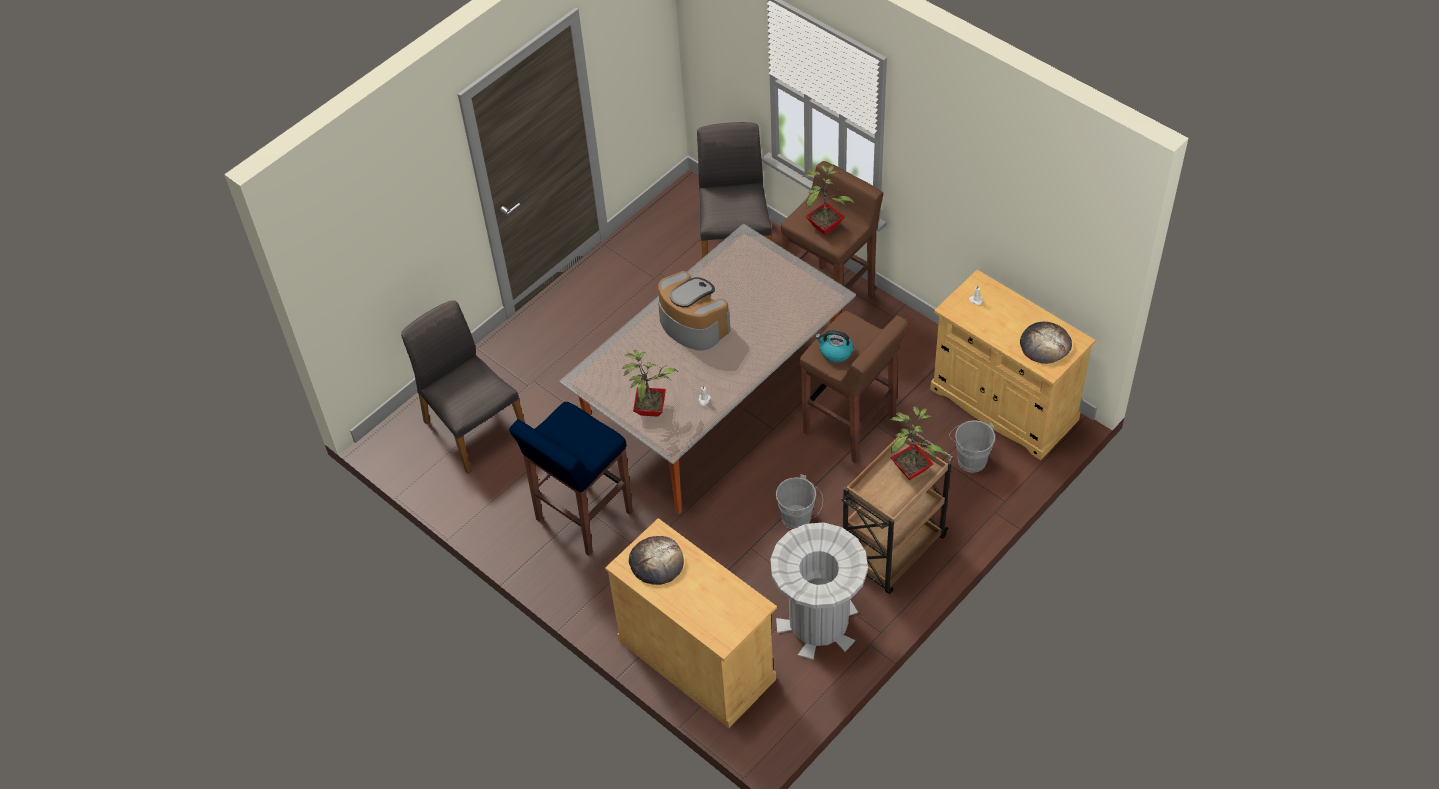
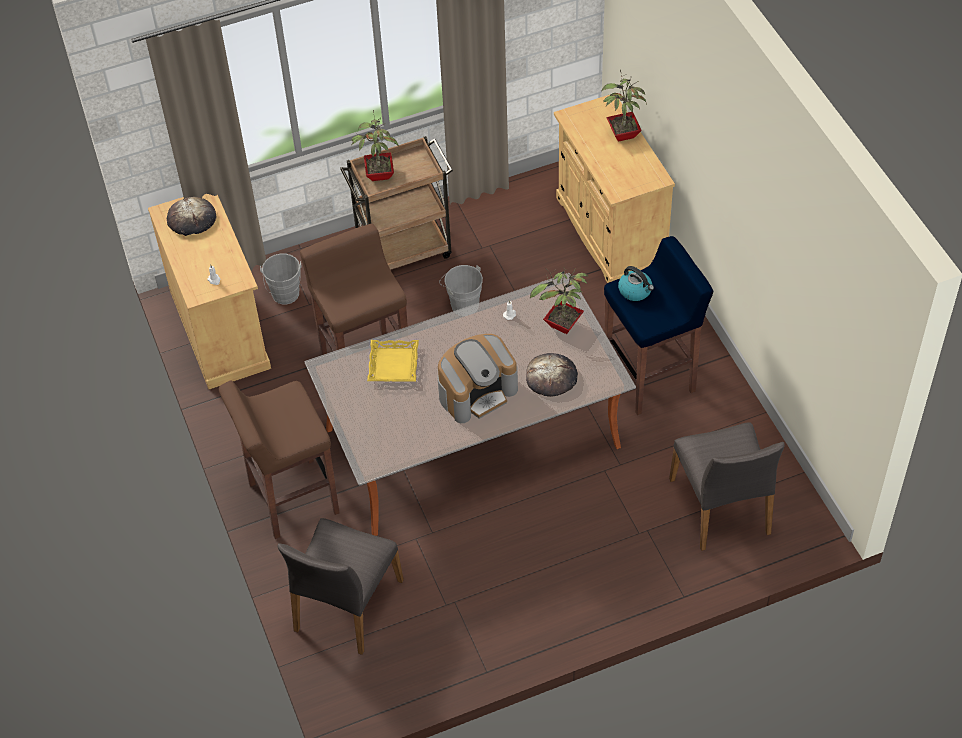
camera: 155 degrees left, 0 degrees up
(656, 562) = (630, 172): bread -> bread (551, 377)
(692, 324) = (477, 392): coffee machine -> coffee machine turned 105 degrees counterclockwise
(777, 319) = (394, 364): none -> yellow tray
(818, 623) = (499, 222): grey trash can -> none
(826, 226) = (288, 415): potted plant -> potted plant (621, 135)
(835, 352) = (371, 286): kettle -> kettle (635, 291)

